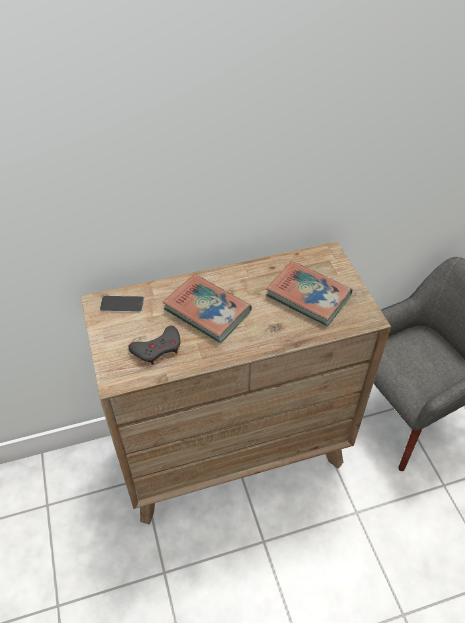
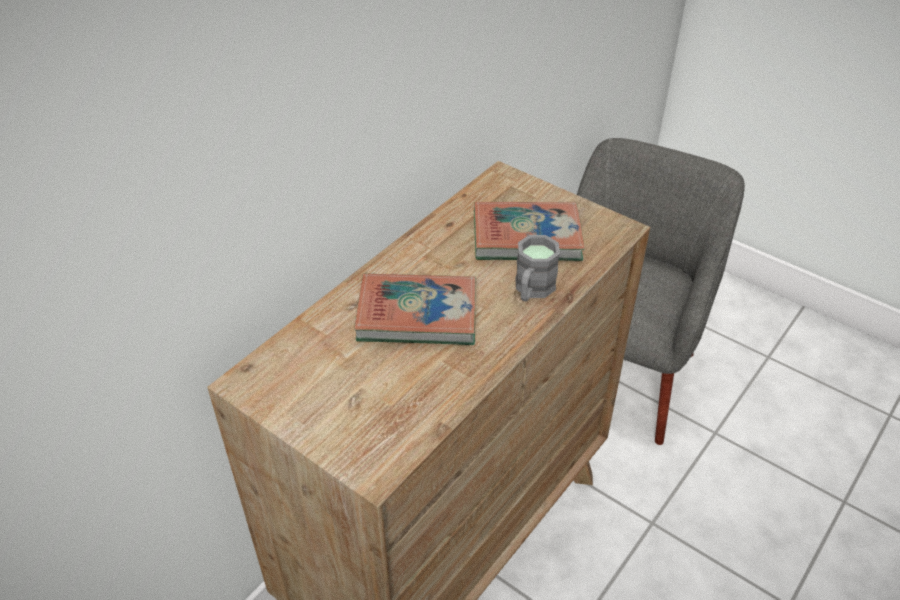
camera: 35 degrees left, 5 degrees down
(122, 304) = (285, 365): phone -> none
(157, 348) = (396, 395): grey game controller -> none
(281, 329) = (532, 290): none -> grey mug

